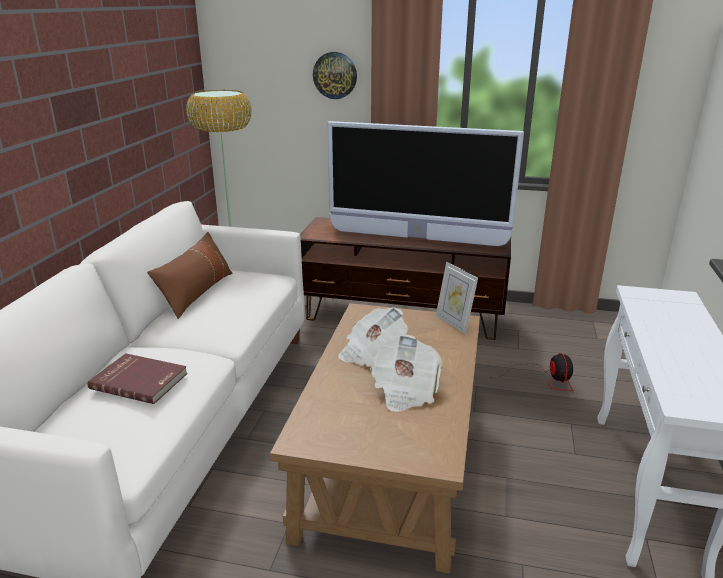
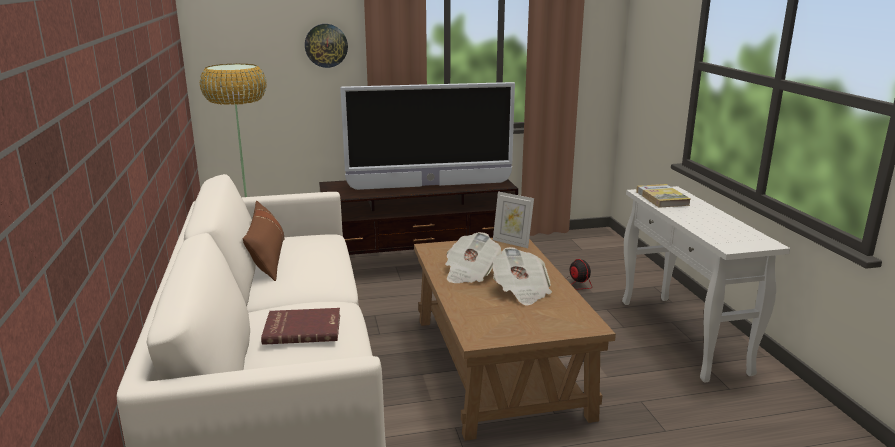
camera: 25 degrees left, 5 degrees down
(654, 306) = (662, 198): none -> book

